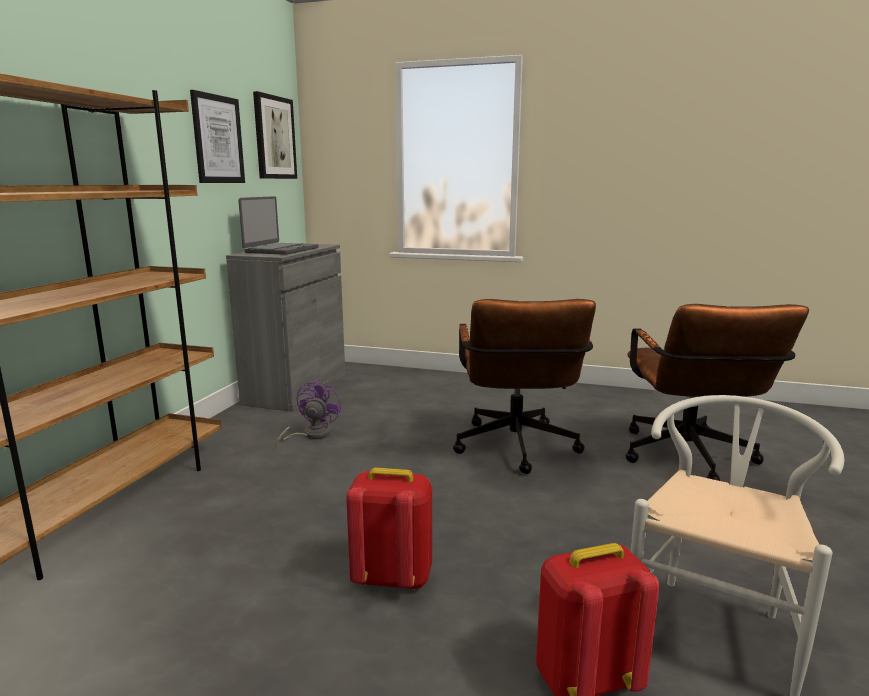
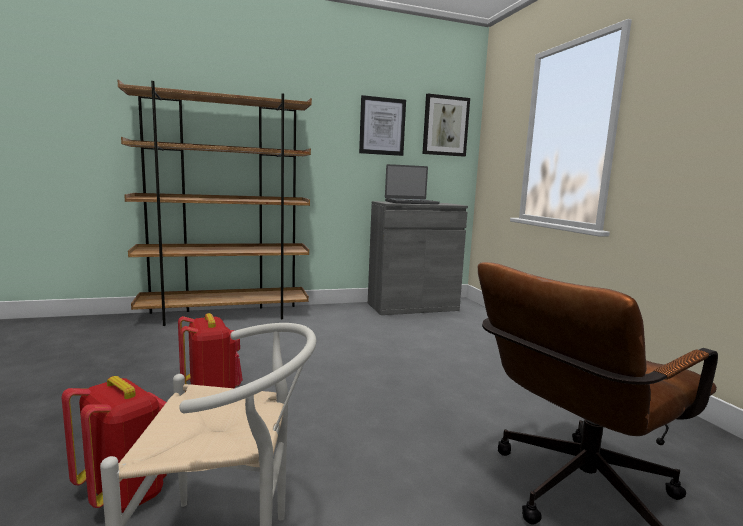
camera: 55 degrees right, 5 degrees down
(311, 435) = (356, 328): purple fan -> none
(516, 450) = (437, 393): brown office chair -> none

